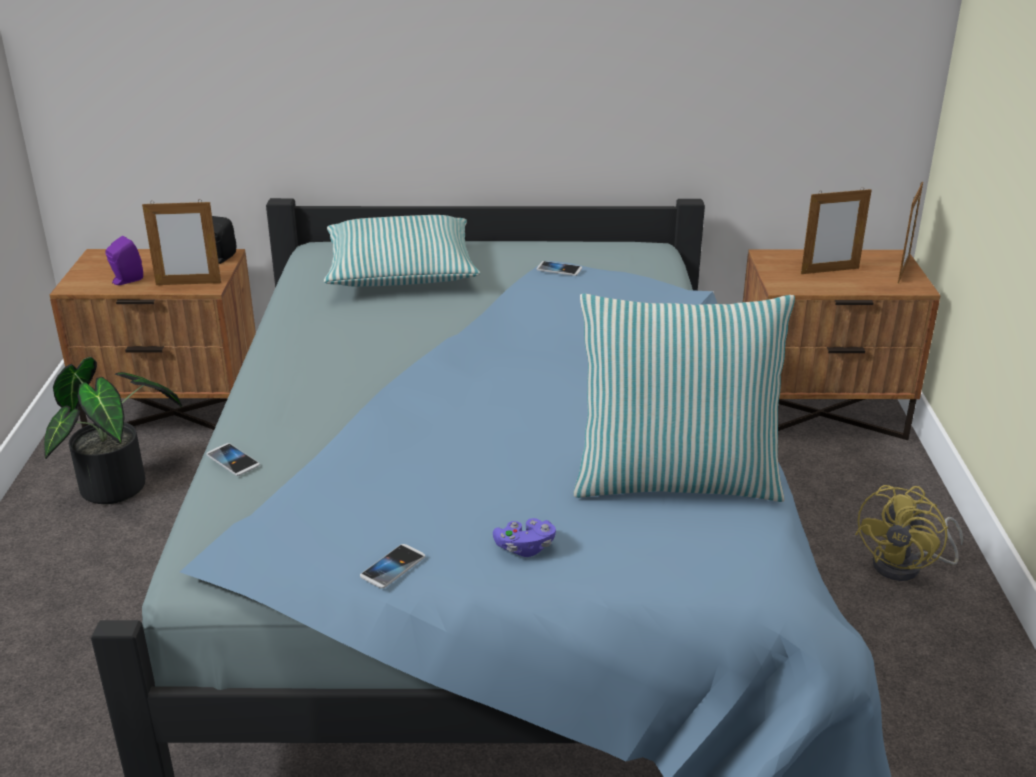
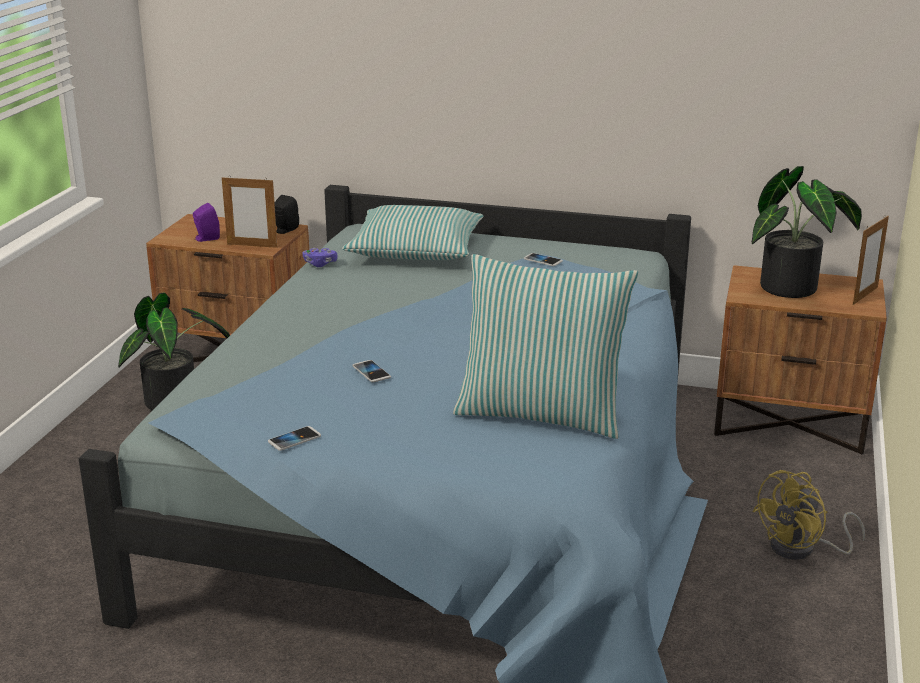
camera: 15 degrees right, 5 degrees down
(233, 461) = (220, 362): phone -> phone (371, 372)
(525, 547) = (397, 441): purple game controller -> purple game controller (320, 264)
(829, 271) = (795, 289): picture frame -> potted plant

